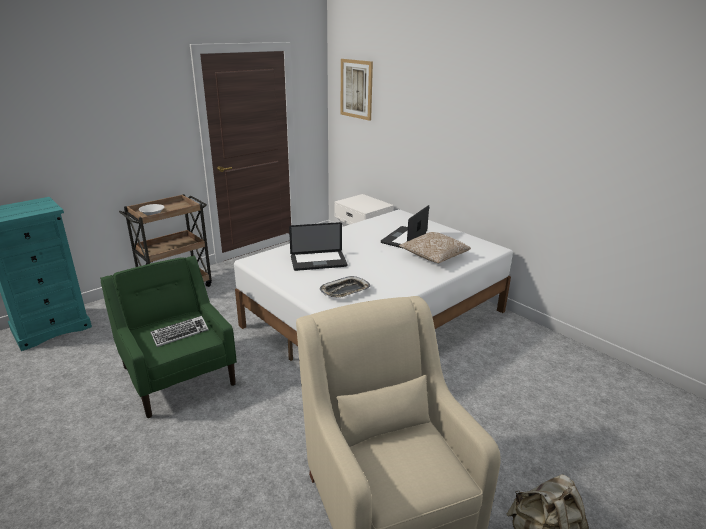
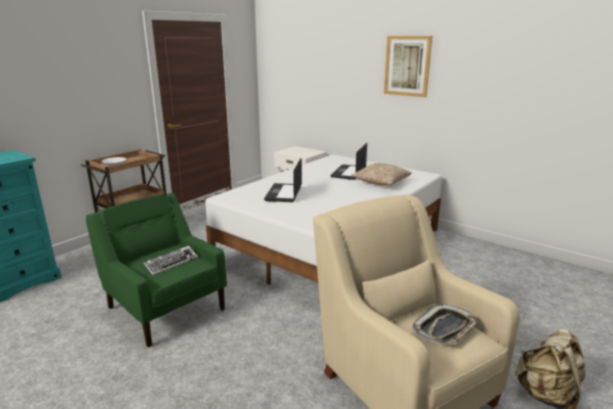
camera: 10 degrees left, 5 degrees down
(318, 262) = (283, 193): laptop -> laptop turned 120 degrees clockwise
(345, 291) = (319, 212): tray -> tray (445, 329)
(356, 89) = (285, 54): picture -> picture (407, 66)

